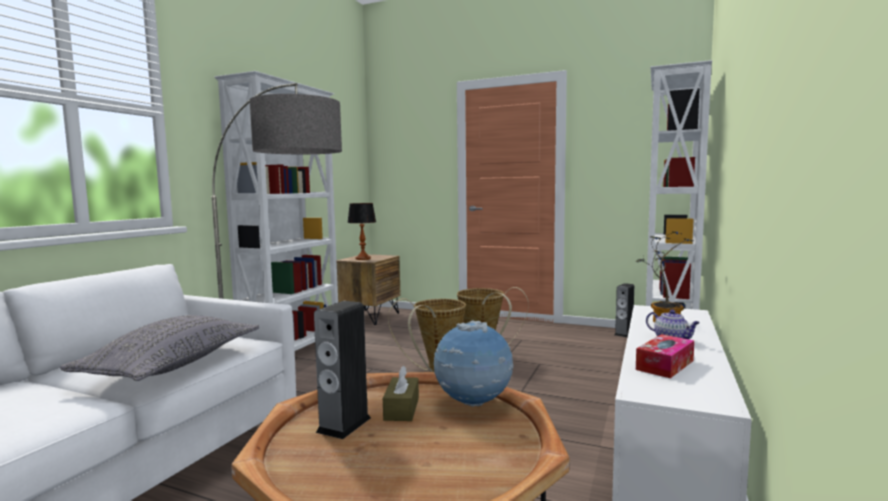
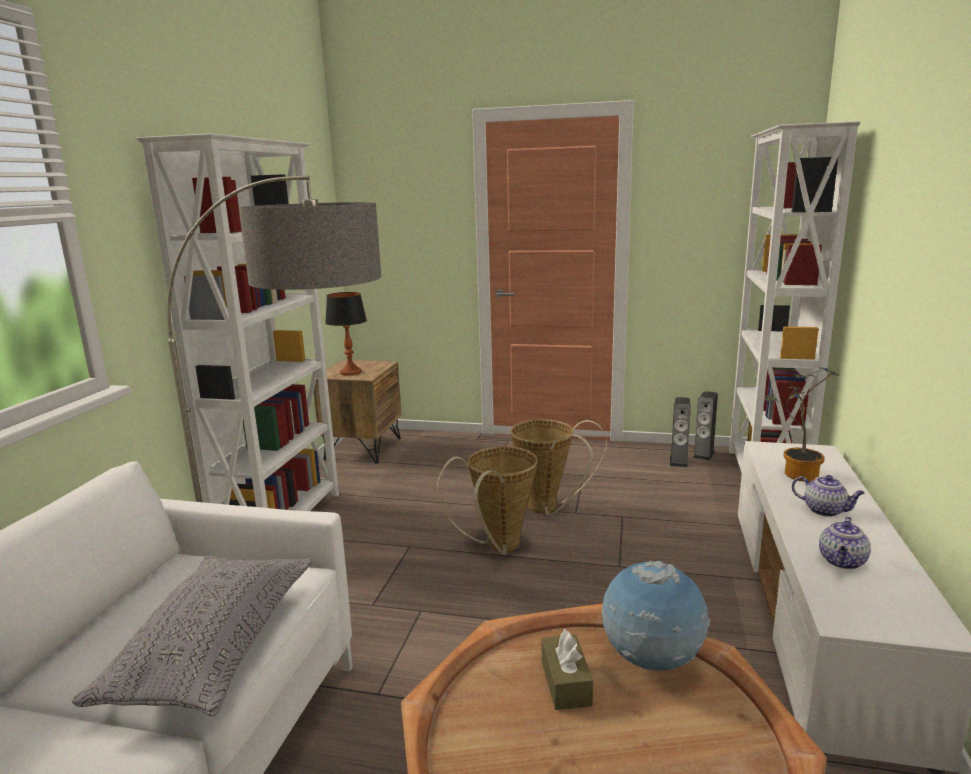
camera: 10 degrees left, 10 degrees up
(344, 425) = (509, 726): speaker -> speaker (678, 461)
(665, 365) = (842, 562): tissue box -> teapot

